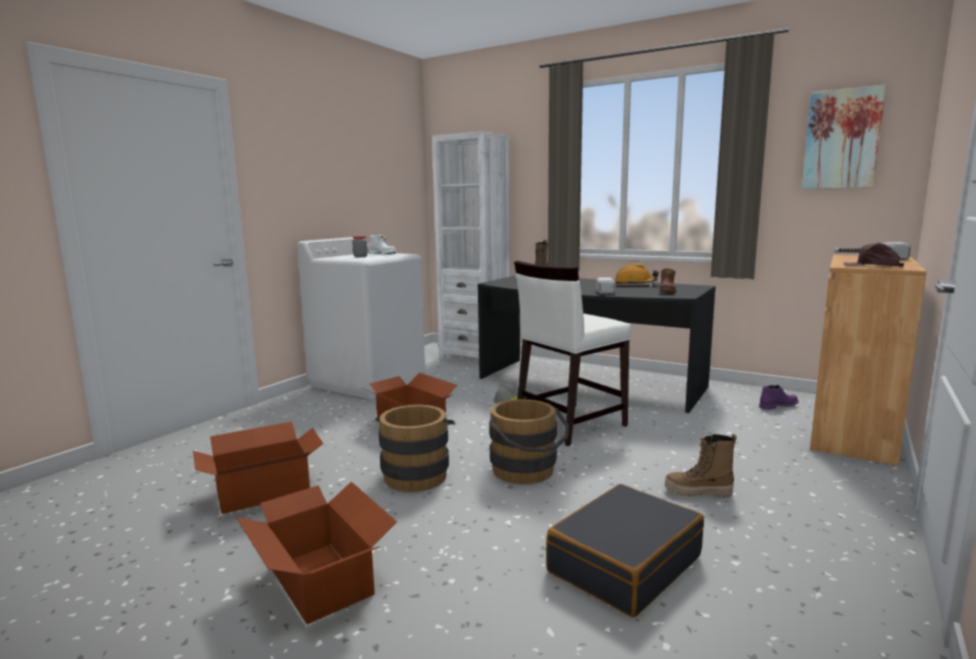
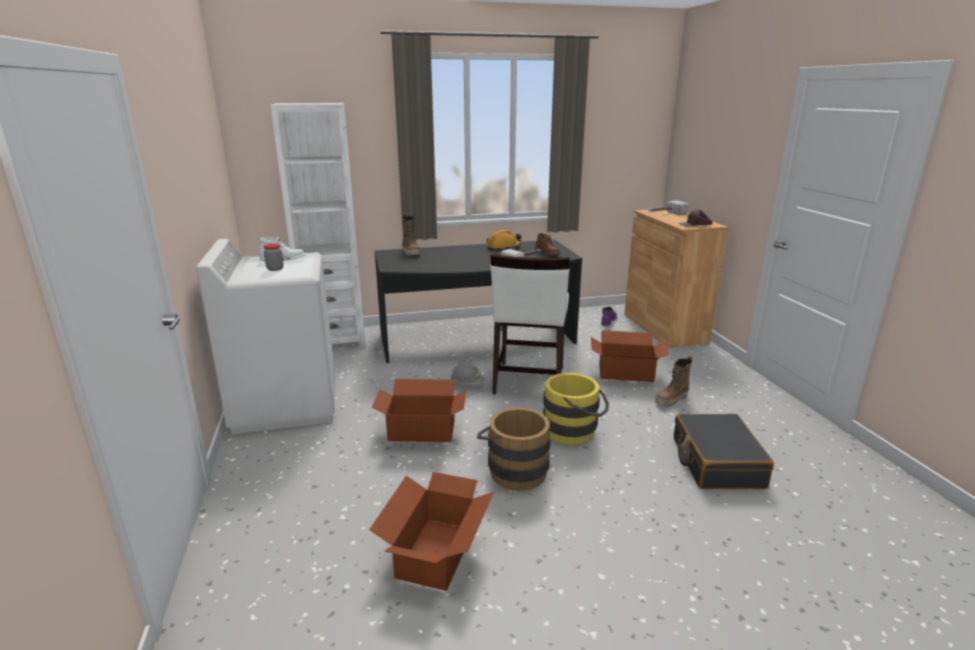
camera: 45 degrees left, 10 degrees up
(321, 580) = (617, 578): cardboard box -> cardboard box (625, 372)
(527, 472) = (574, 431): brown bucket -> yellow bucket
(842, 139) = (624, 124): picture -> none

